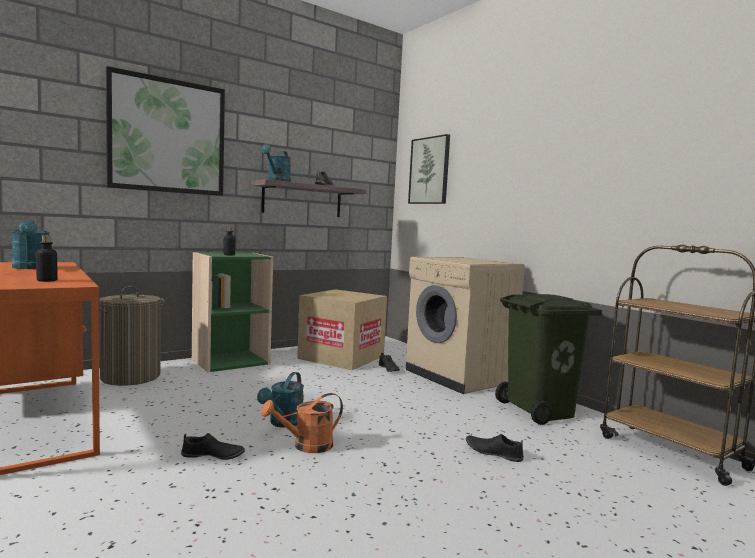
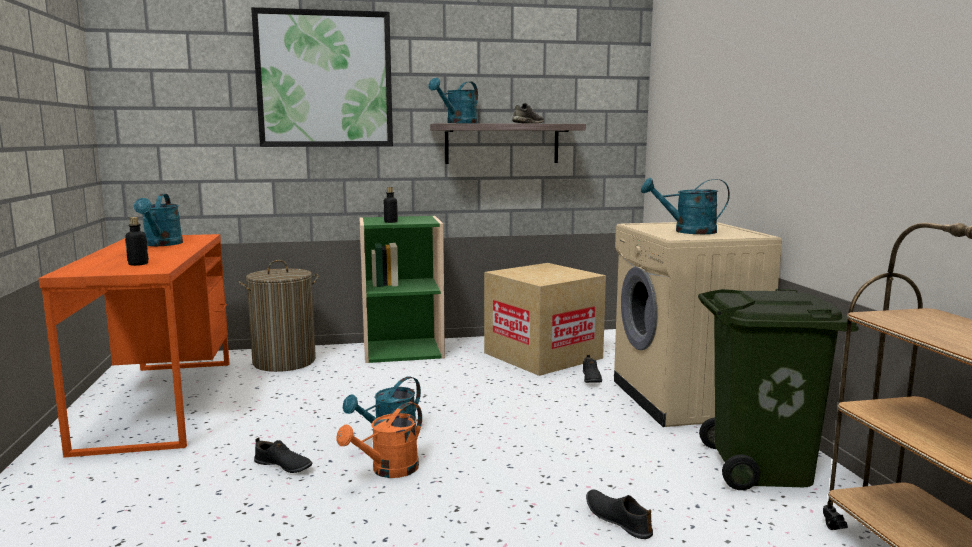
camera: 25 degrees right, 5 degrees up
(306, 446) = (388, 470): orange watering can -> orange watering can turned 45 degrees counterclockwise
(429, 170) = (682, 89): picture -> none
(465, 261) = (687, 231): none -> turquoise watering can

